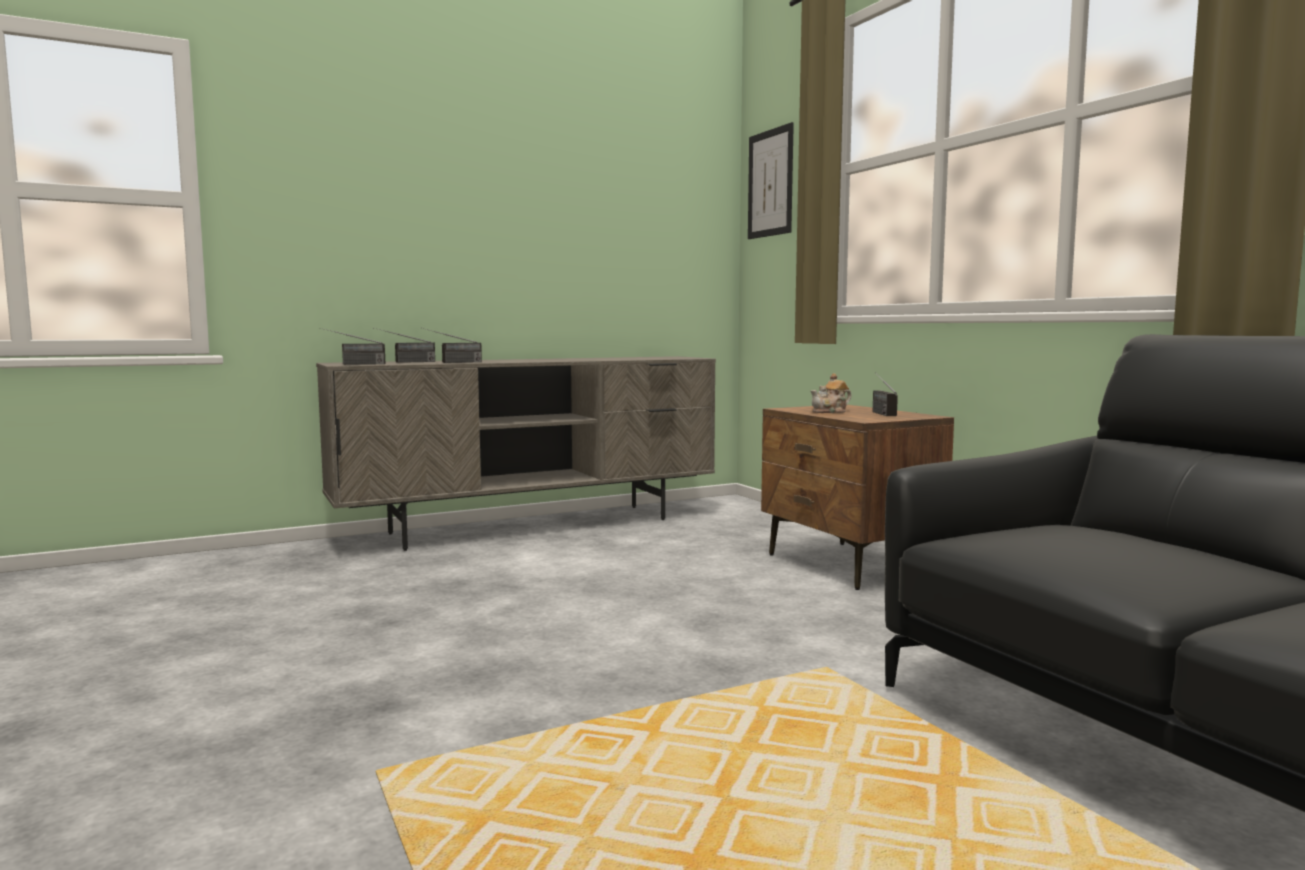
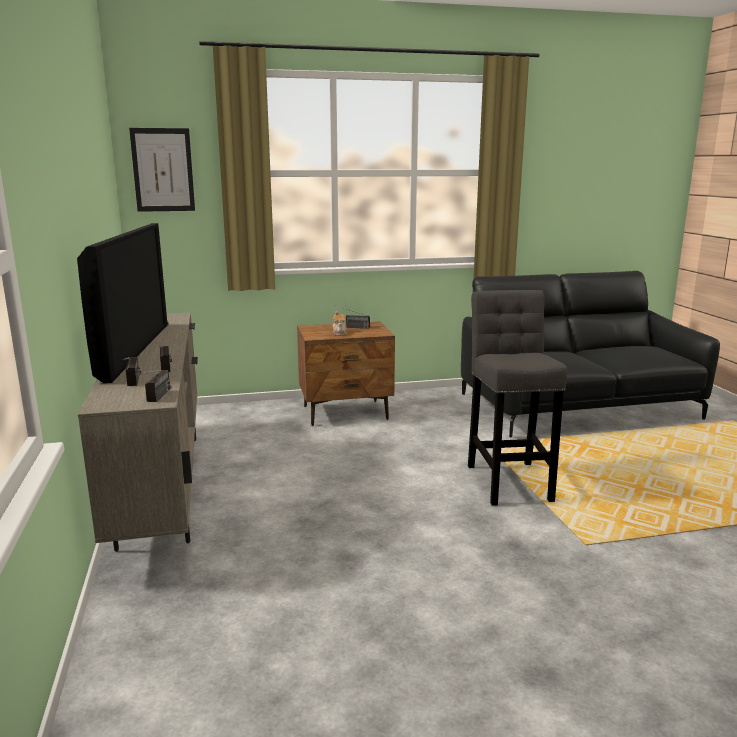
camera: 75 degrees left, 10 degrees up
(528, 359) = (130, 349): none -> television
(653, 694) = (508, 480): none -> grey stool

